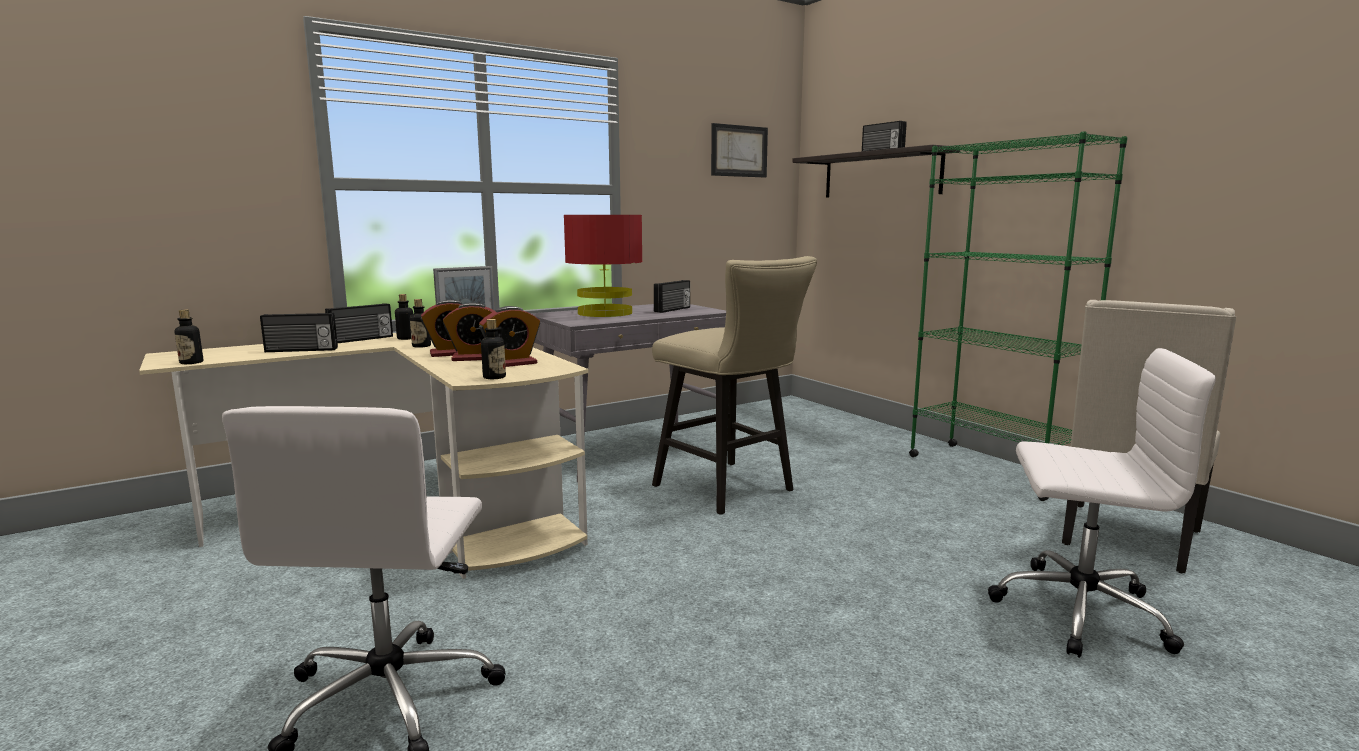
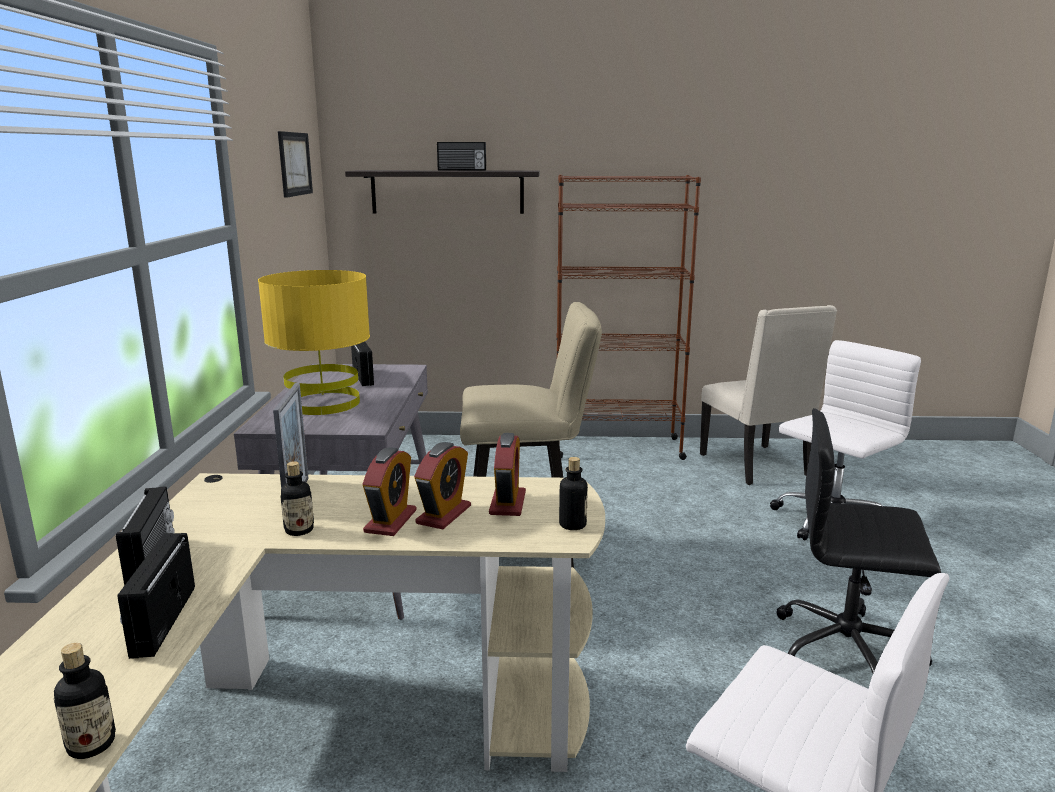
camera: 55 degrees left, 5 degrees up
(301, 350) = (161, 621): radio -> radio turned 150 degrees clockwise
(406, 338) = (213, 530): bottle -> none
(605, 313) = (323, 403): red table lamp -> yellow table lamp
(779, 672) = (848, 653): none -> black office chair
(991, 469) = (617, 448): green bookcase -> brown bookcase

